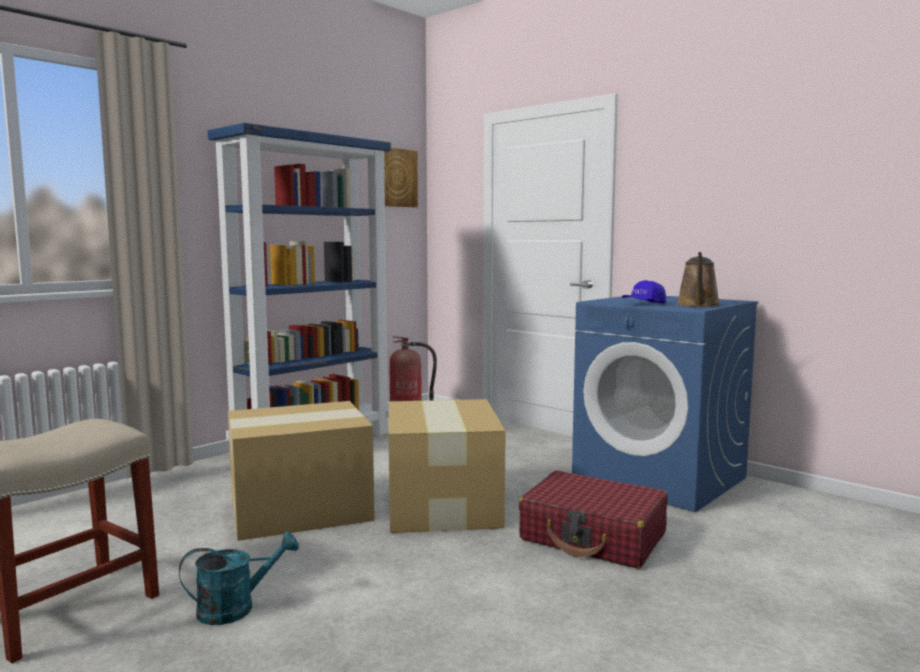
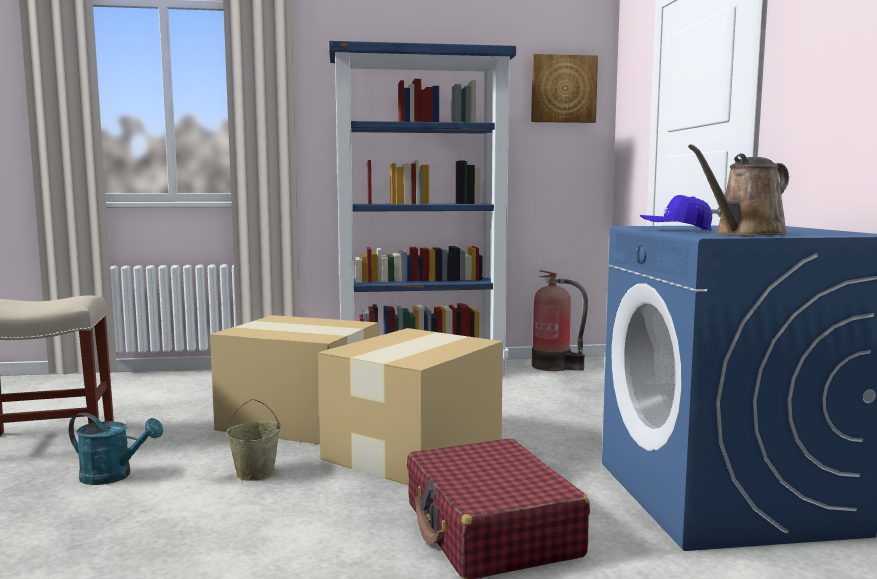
camera: 40 degrees right, 0 degrees up
(362, 559) = (256, 473): none -> beige bucket

